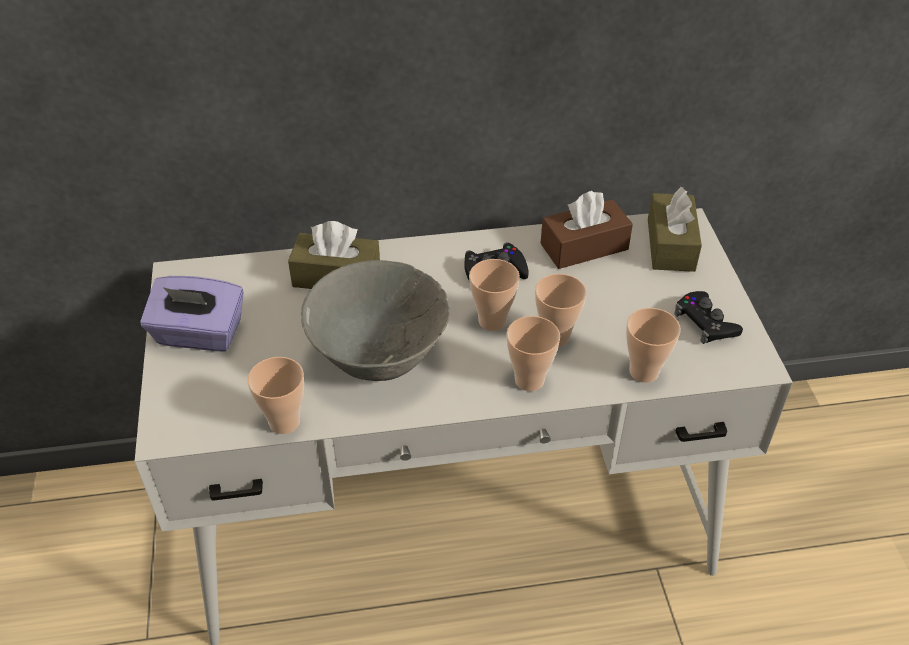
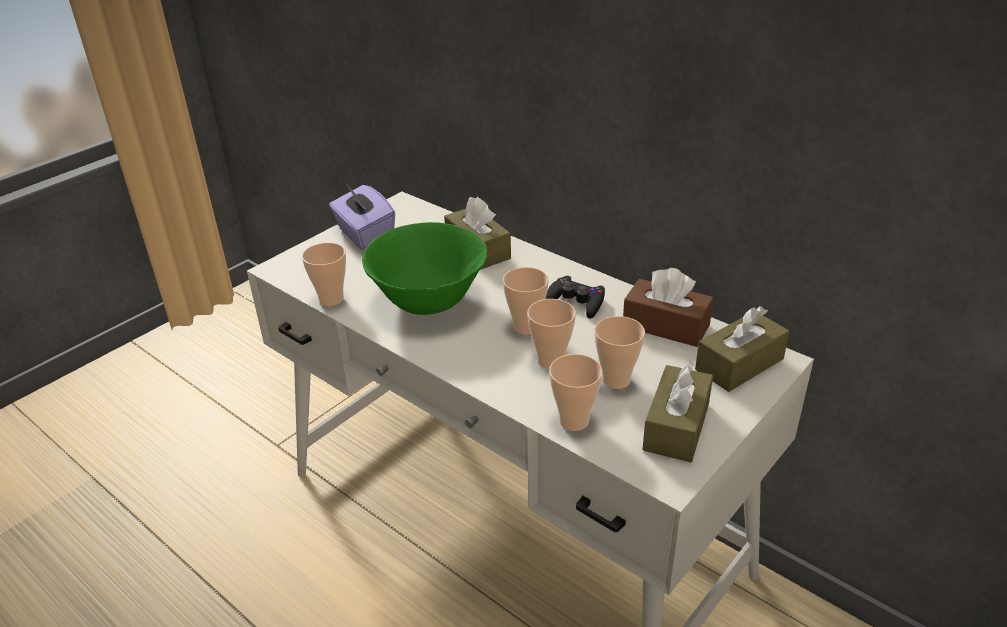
camera: 50 degrees right, 10 degrees down
(378, 357) = (429, 301): grey bowl -> green bowl
(529, 380) = (490, 372): cup -> cup (616, 380)
(705, 323) = (676, 426): black game controller -> brown tissue box

